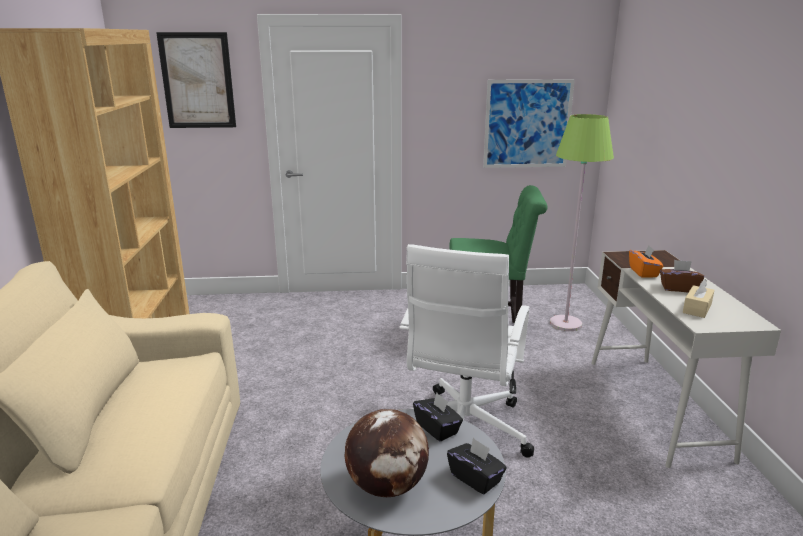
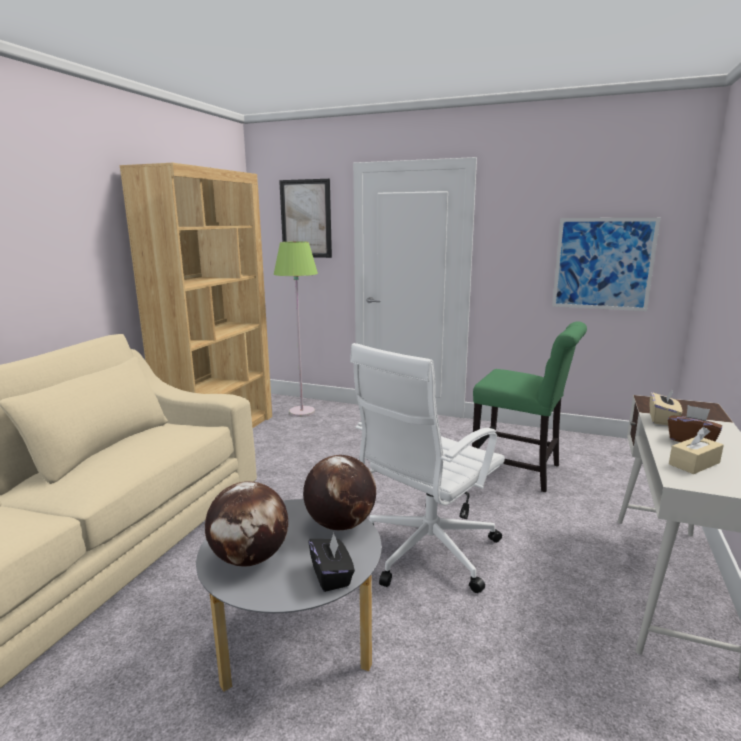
camera: 25 degrees right, 5 degrees down
(437, 428) = (340, 524): black tissue box -> globe
(565, 324) = (614, 477): green floor lamp -> green floor lamp (302, 412)
(643, 272) = (663, 419): orange tissue box -> beige tissue box

